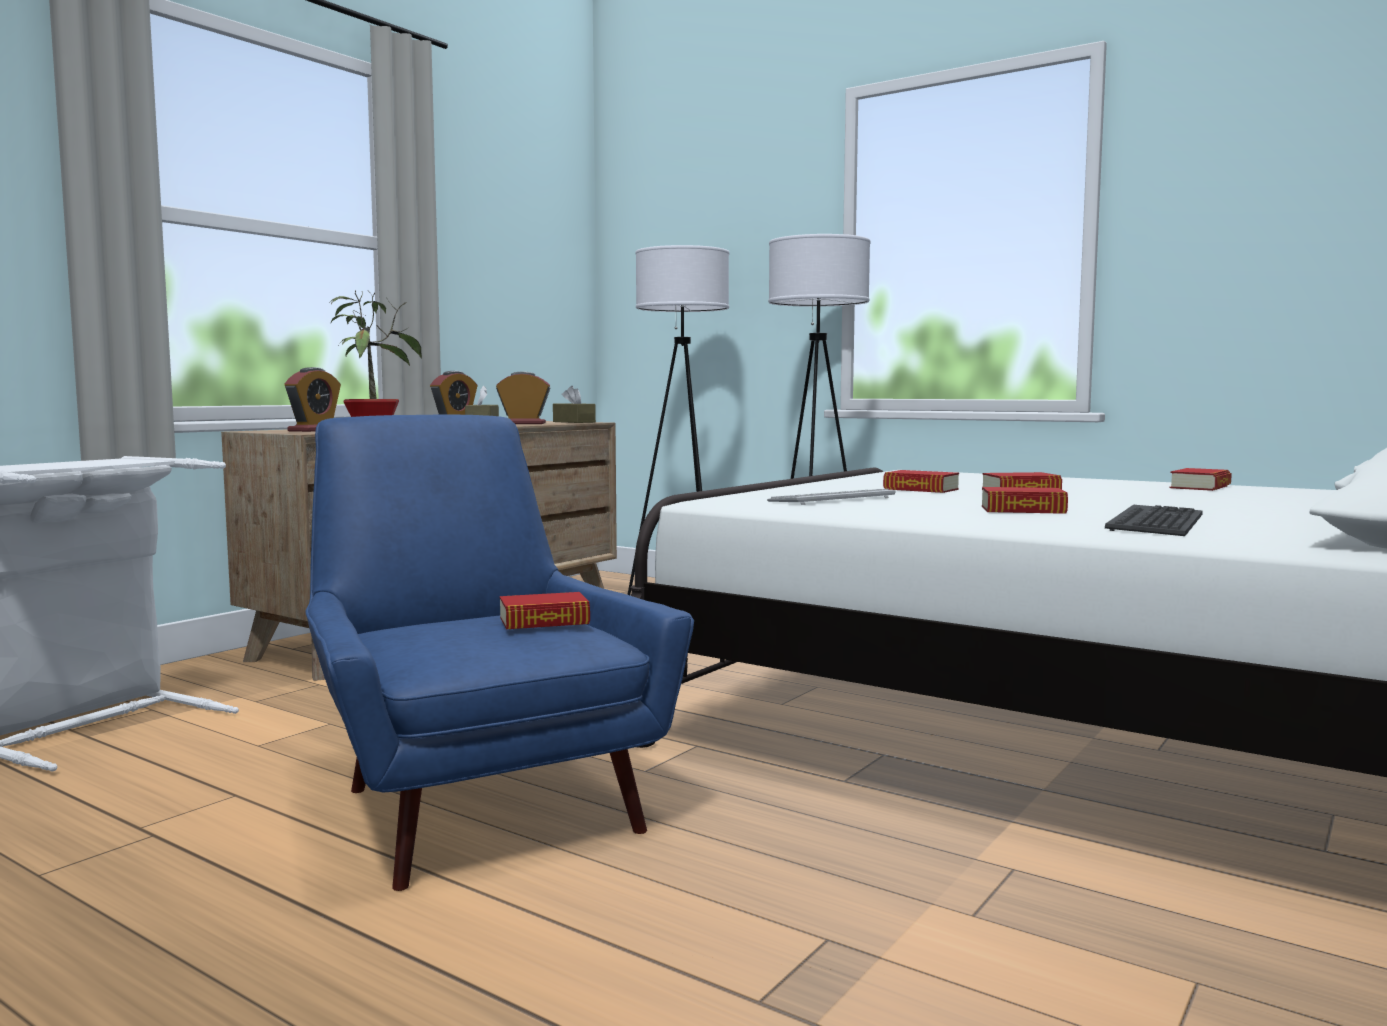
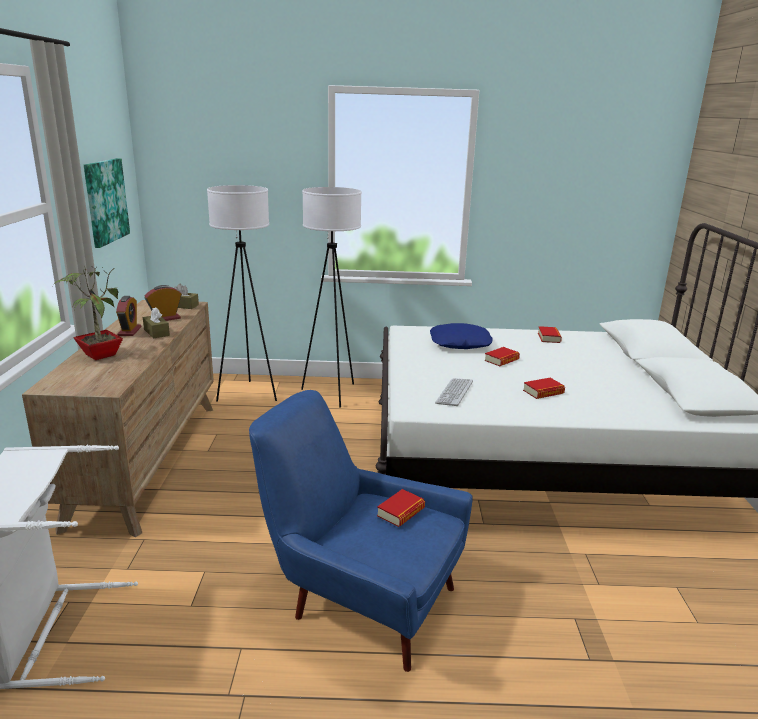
camera: 35 degrees left, 15 degrees up
(315, 430) = (91, 378): alarm clock -> none
(512, 278) = (105, 201): none -> picture
(920, 489) = (461, 365): book -> none
(977, 480) = (460, 343): none -> blue pillow
(1158, 522) = (605, 399): keyboard -> none

